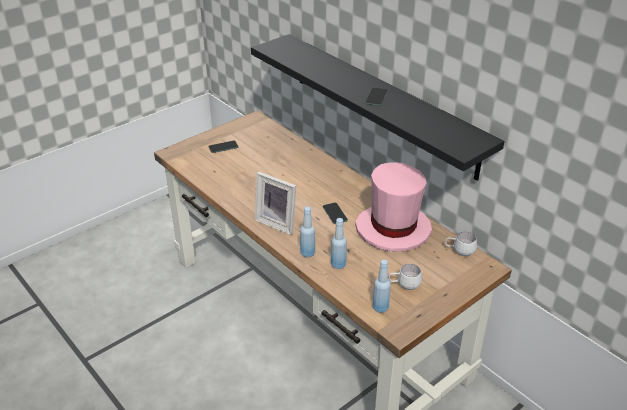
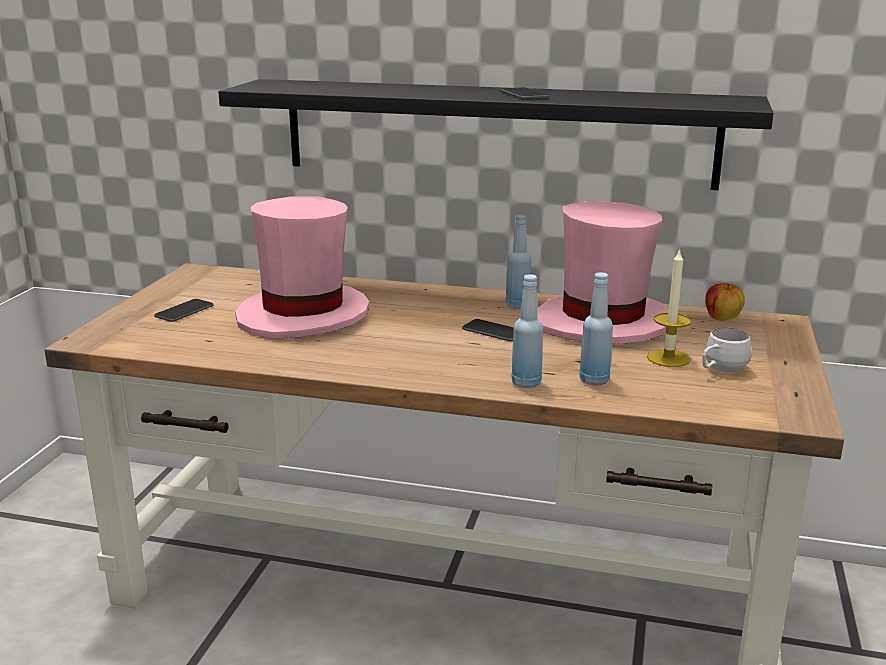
camera: 35 degrees left, 15 degrees down
(267, 169) = (303, 315): none -> pink hat
(278, 222) = (420, 365): picture frame -> none
(380, 308) = (735, 404): blue bottle -> blue bottle (518, 306)
(391, 266) = (668, 358): none -> candle
(459, 251) = (722, 318): white mug -> apple

